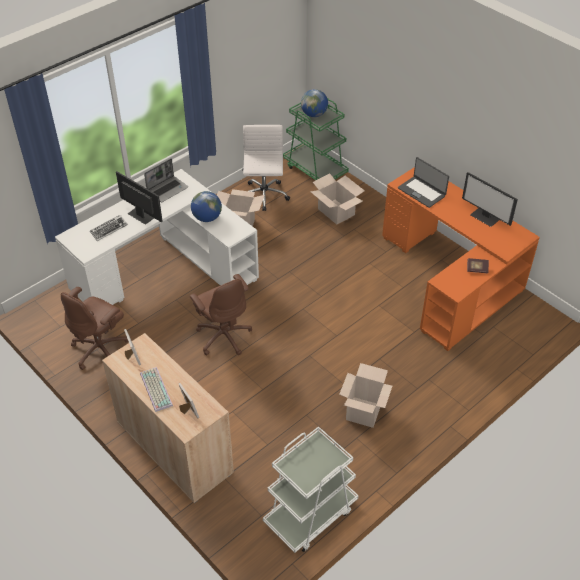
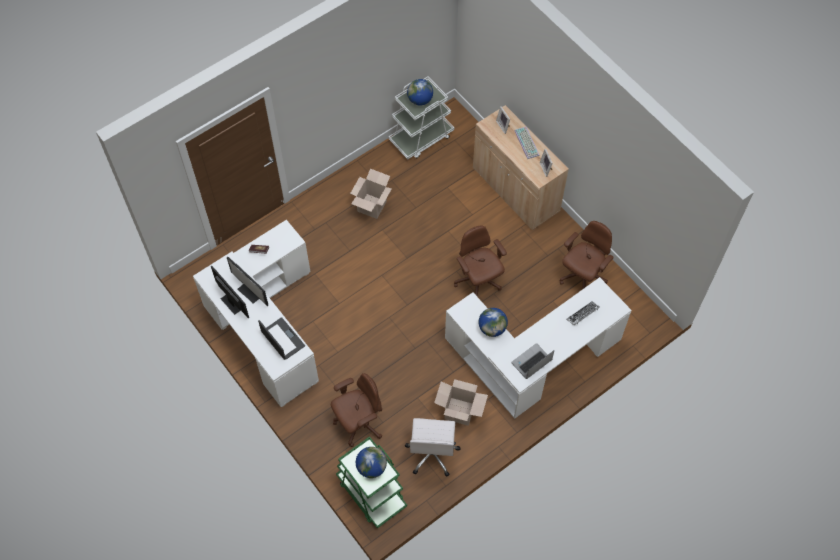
camera: 175 degrees left, 15 degrees up
(141, 215) = (554, 330): monitor -> monitor (251, 291)
(314, 460) = (420, 100): none -> globe
(335, 212) = (359, 423): cardboard box -> brown office chair
(452, 279) = (265, 326): orange desk -> white desk

